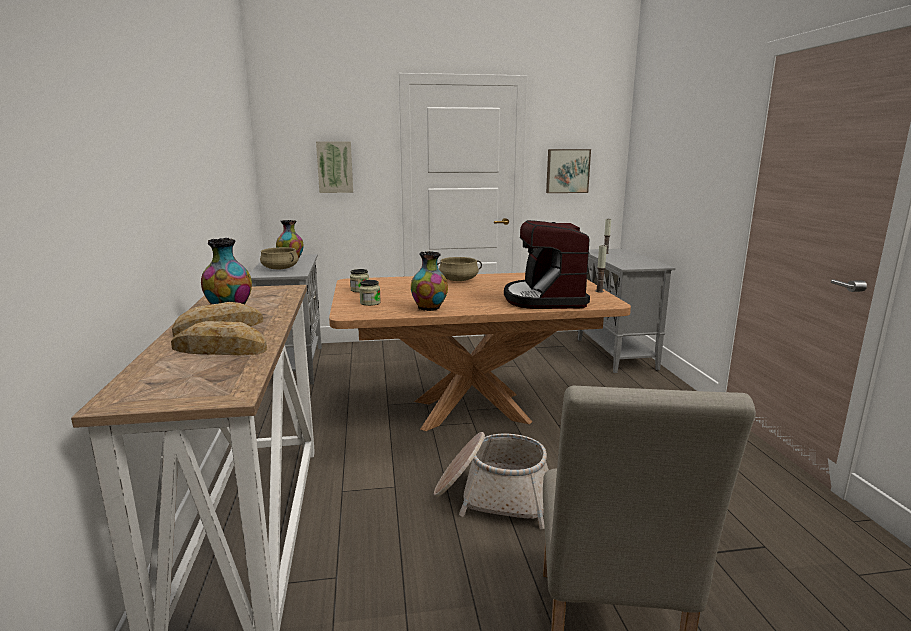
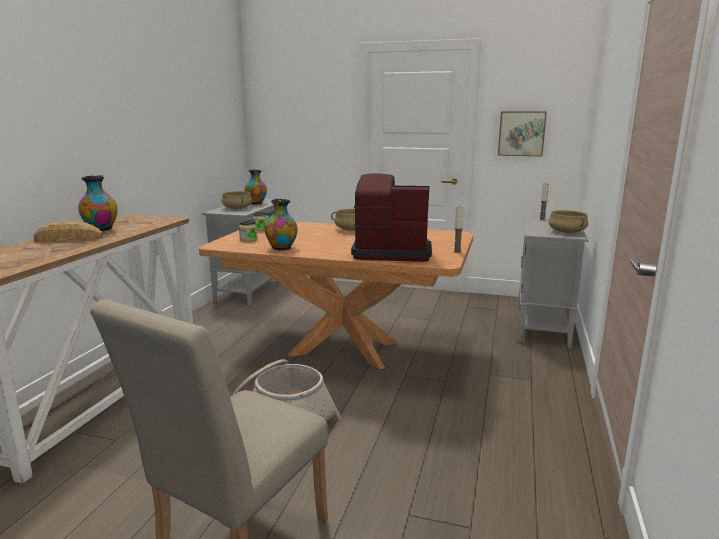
camera: 25 degrees right, 0 degrees up
(220, 349) = (39, 251): bread -> none
(335, 167) = (305, 126): picture -> none
(544, 299) = (391, 252): coffee machine -> coffee machine turned 75 degrees clockwise
(648, 263) = (567, 232): none -> beige cooking pot

